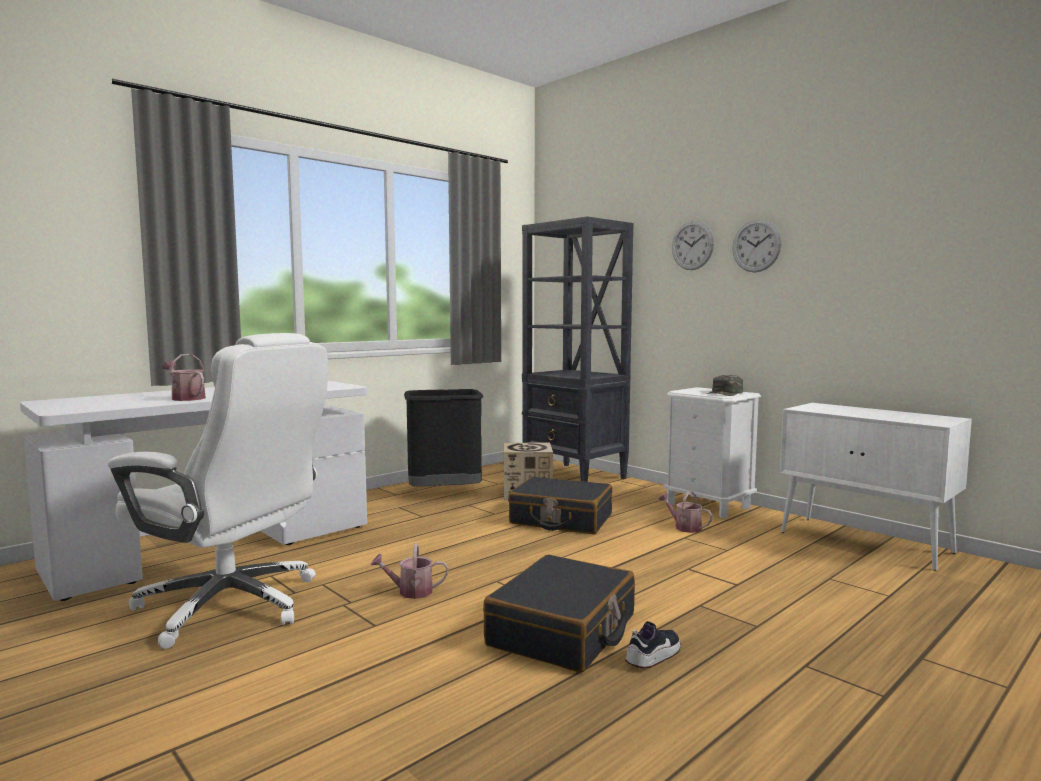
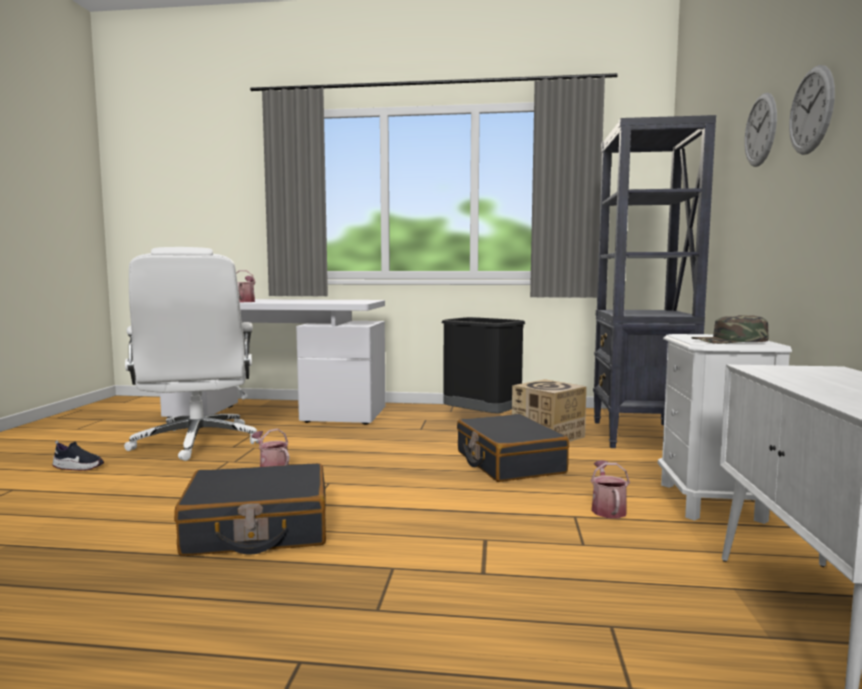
camera: 50 degrees right, 0 degrees up
(653, 657) = (241, 576): shoe -> shoe (78, 467)

